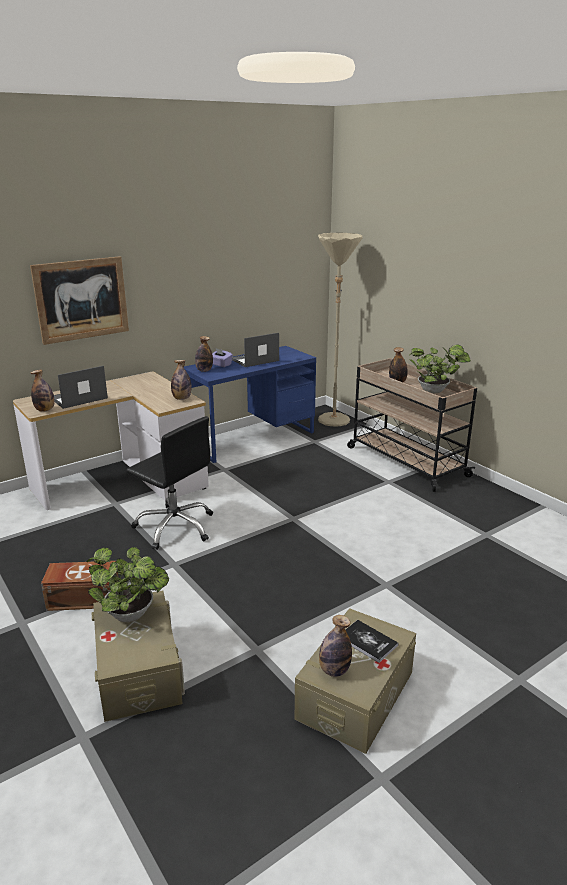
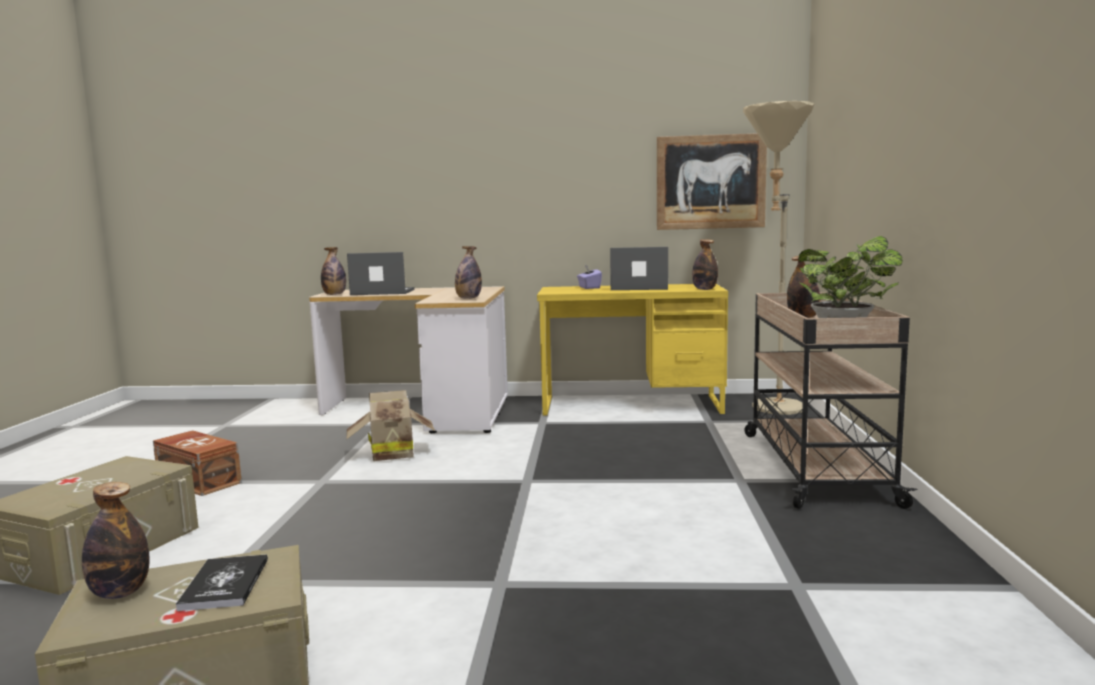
camera: 40 degrees right, 15 degrees down
(81, 299) = (421, 185): picture -> picture (710, 182)
(133, 615) = (121, 473): potted plant -> none
(175, 527) = (390, 454): black office chair -> cardboard box
(204, 370) = (557, 289): bottle -> bottle (704, 289)
(252, 438) = (631, 405): blue desk -> yellow desk

